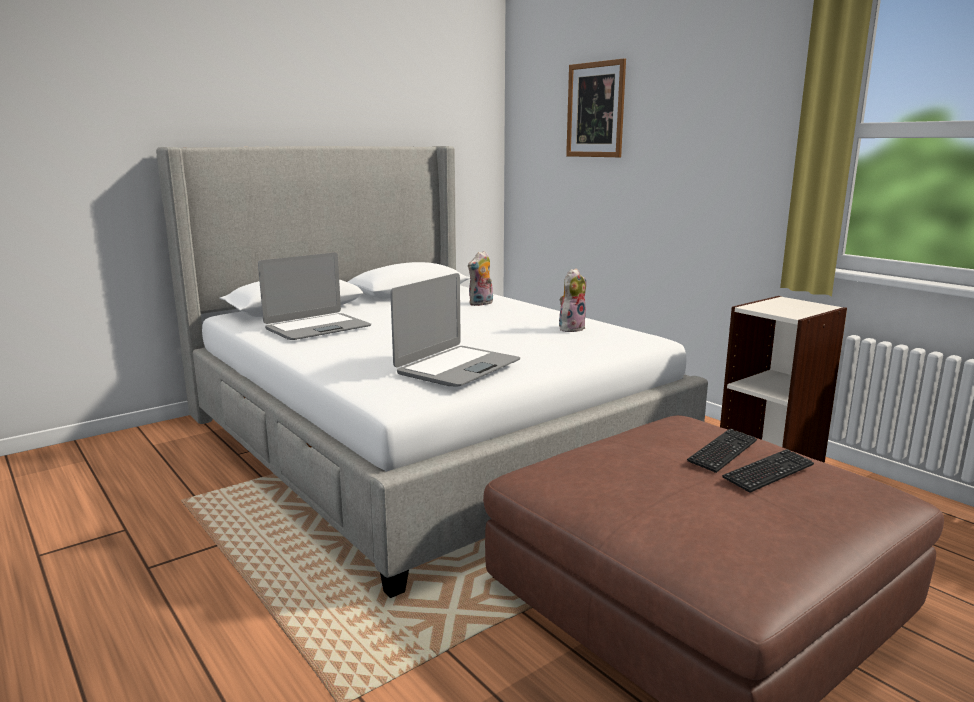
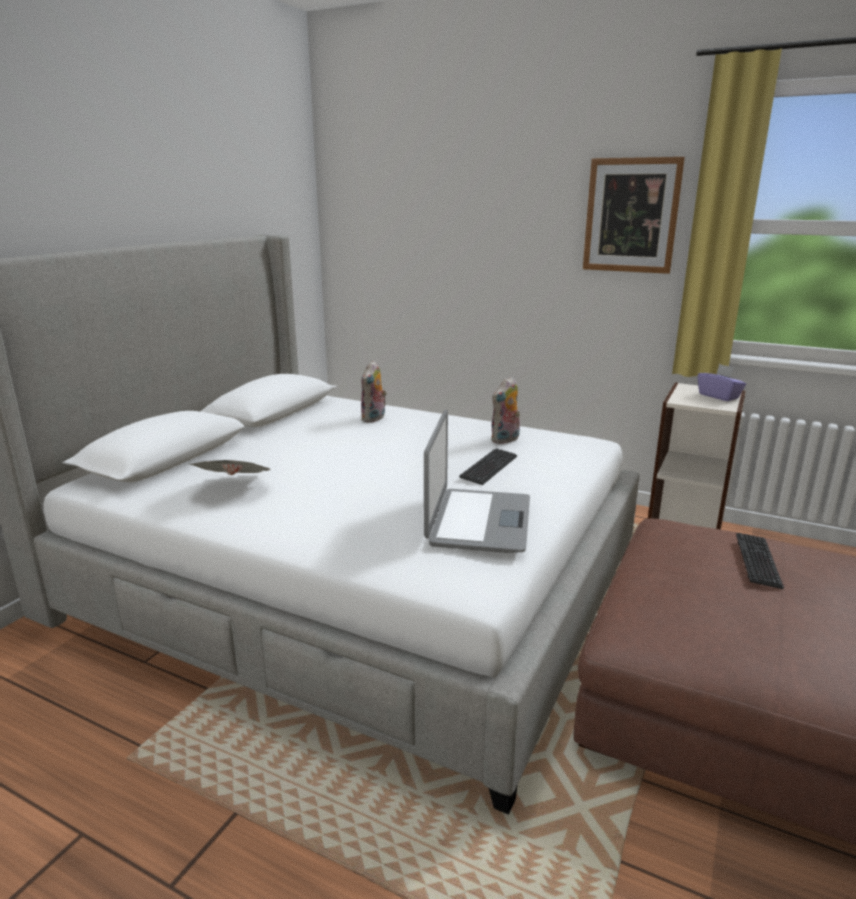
camera: 25 degrees left, 5 degrees up
(317, 328) = (235, 487): laptop -> newspaper
(571, 328) = (505, 440): plush toy -> plush toy turned 150 degrees counterclockwise
(595, 110) = (443, 194): picture -> picture (631, 216)
(768, 472) = (817, 577): keyboard -> keyboard (489, 468)
(804, 308) = (719, 396): none -> purple tissue box

